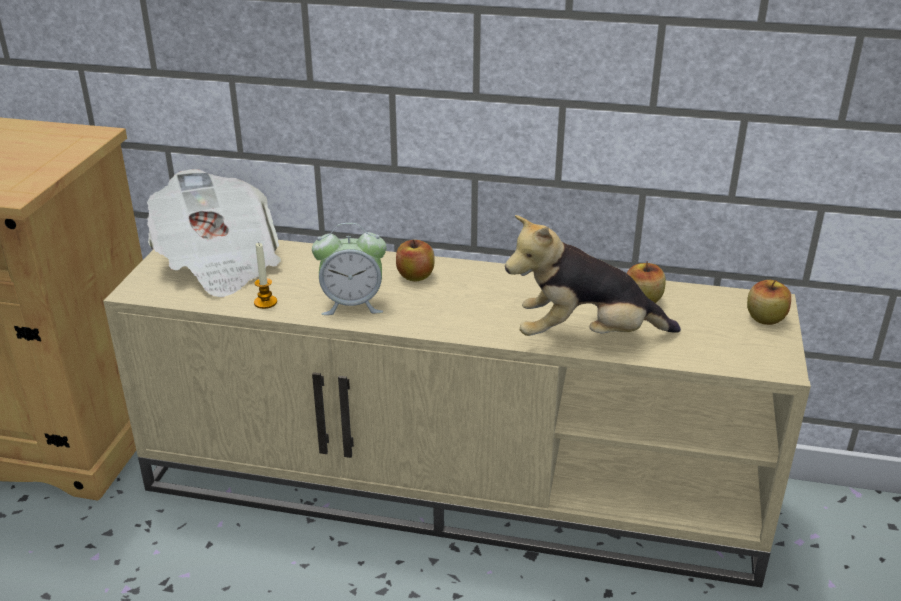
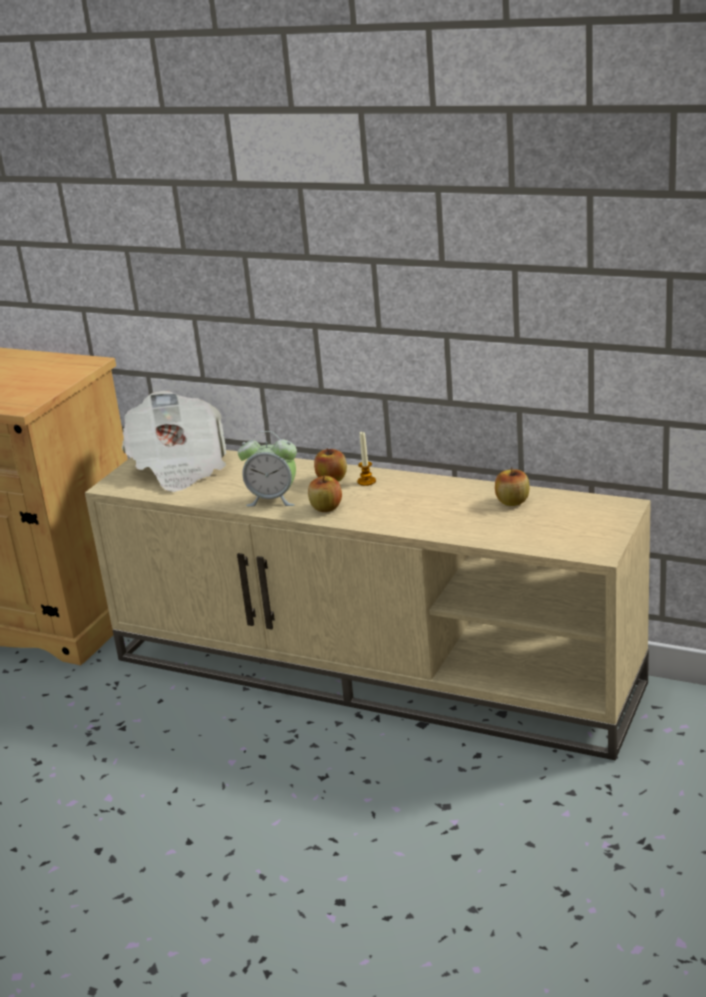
camera: 15 degrees right, 5 degrees down
(265, 302) = (206, 496): candle -> candle (366, 481)
(585, 337) = (449, 527): plush toy -> none
(765, 318) = (610, 517): apple -> apple (326, 508)

